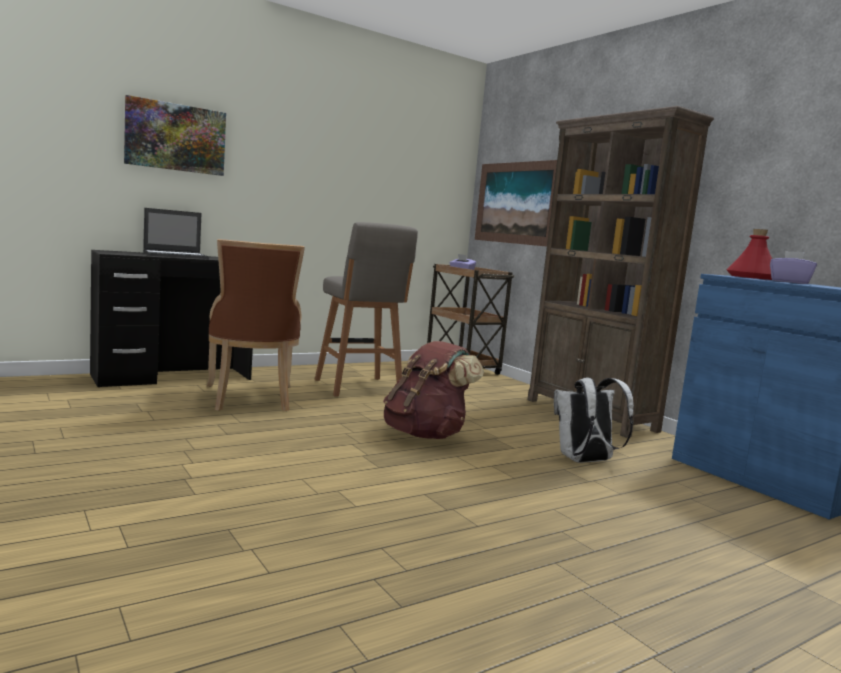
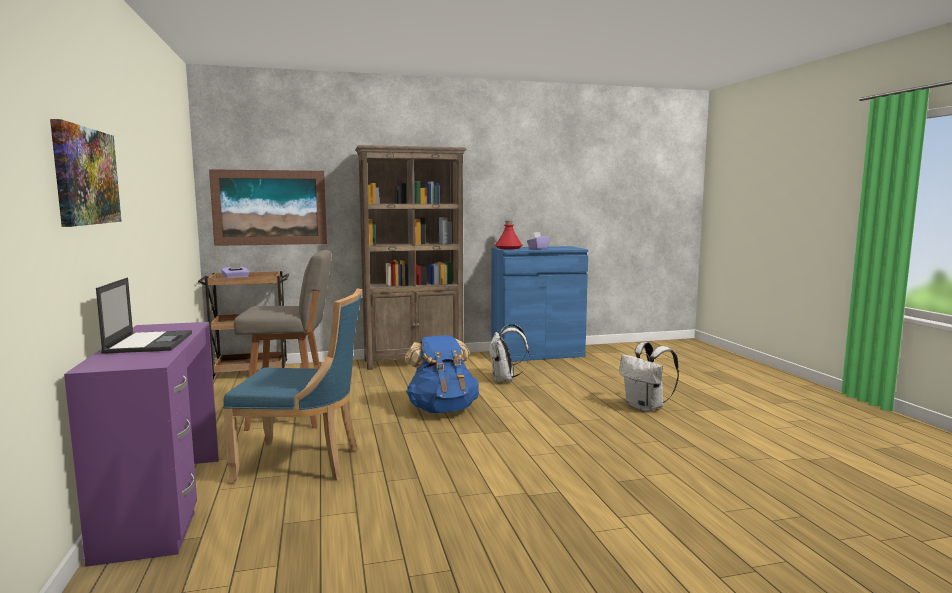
camera: 70 degrees left, 0 degrees up
(172, 377) = (162, 504): black desk -> purple desk
(250, 399) = (303, 463): brown chair -> blue chair
(426, 434) = (442, 409): brown backpack -> blue backpack
(578, 568) = (646, 407): none -> white backpack

